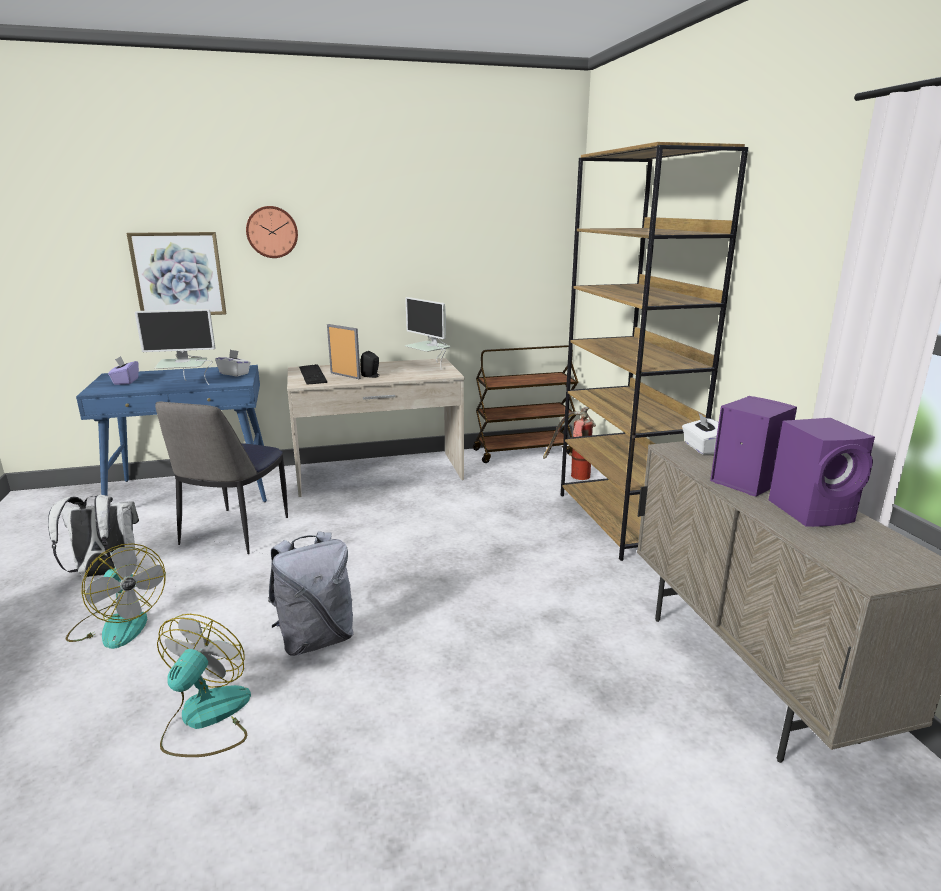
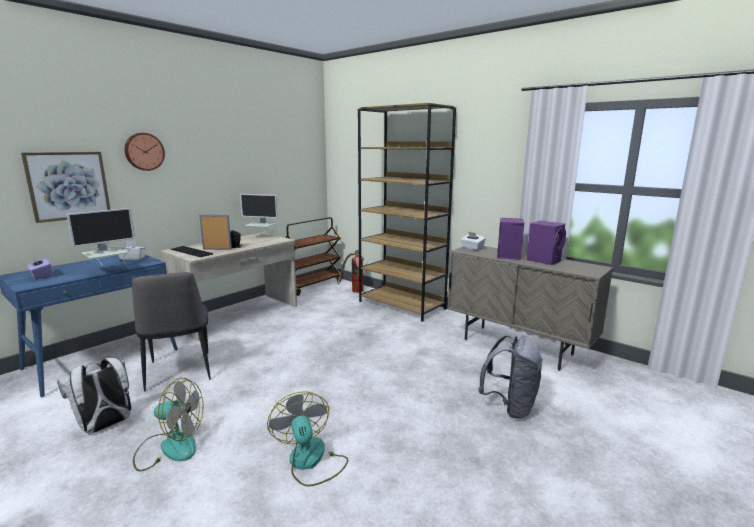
camera: 35 degrees left, 5 degrees down
(316, 639) = (320, 403): grey backpack -> grey backpack (510, 406)

